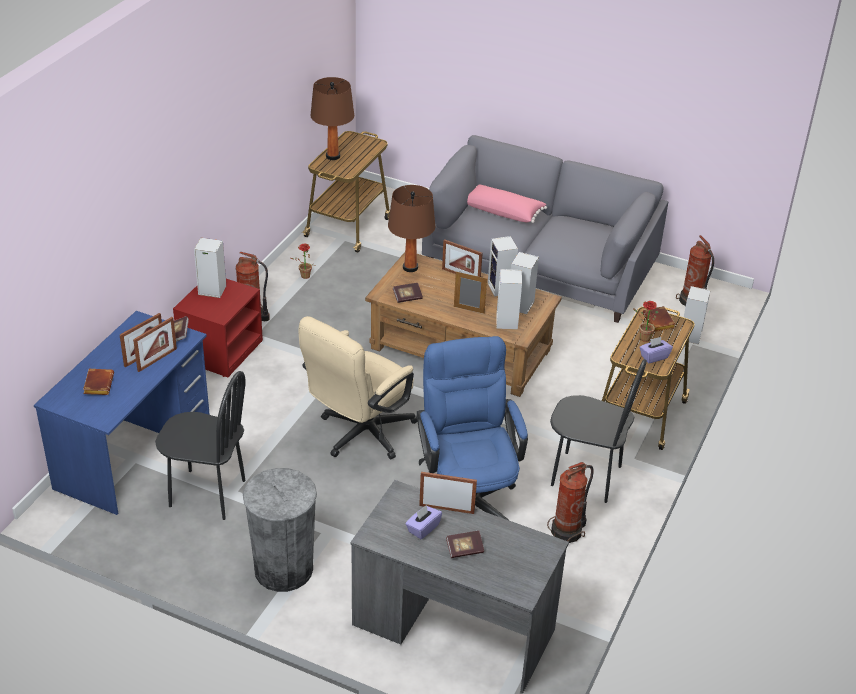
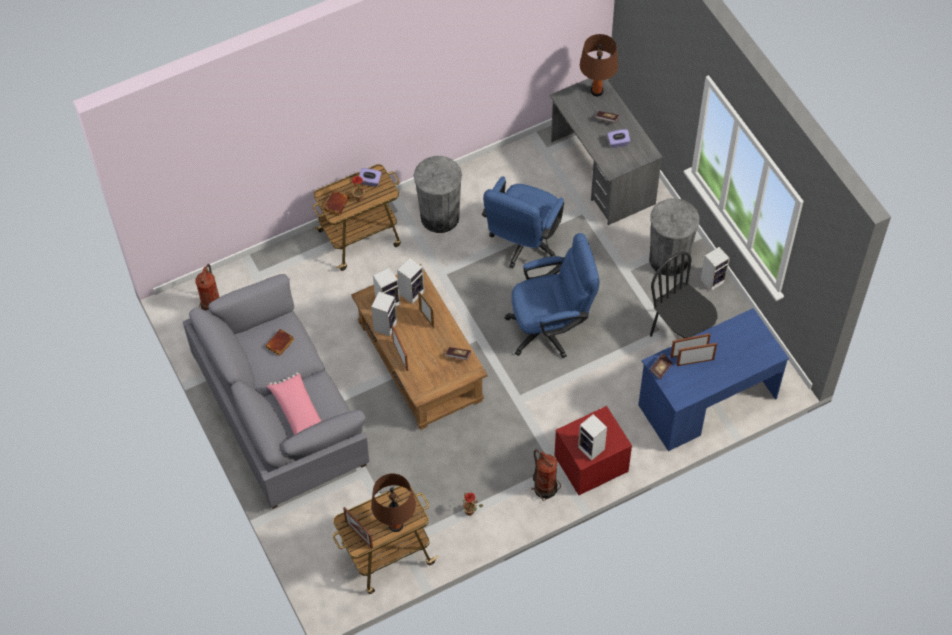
camera: 140 degrees left, 20 degrees up
(98, 384) = (739, 353): brown book -> brown book (280, 344)
(360, 435) = (551, 328): beige office chair -> blue office chair
(410, 267) = (429, 385): brown table lamp -> brown table lamp (597, 91)
(446, 509) = (595, 147): picture frame -> picture frame (359, 534)
(568, 531) = (487, 189): fire extinguisher -> none
(586, 476) = (440, 216): black chair -> grey trash can
(691, 336) = (252, 278): speaker -> speaker (713, 280)

